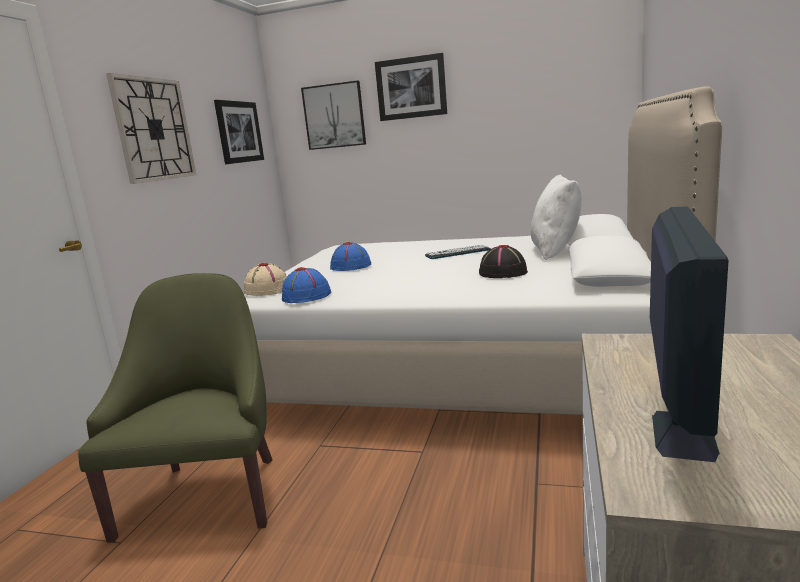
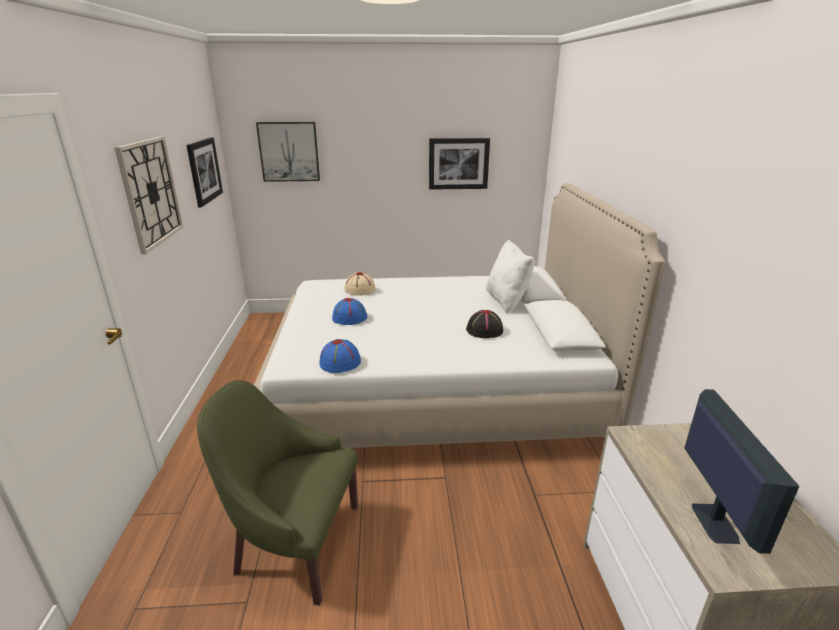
camera: 20 degrees left, 10 degrees up
(207, 494) = (294, 543): green armchair -> green armchair turned 60 degrees counterclockwise
(267, 289) = (295, 353): beige hat -> beige hat (359, 289)
(411, 88) = (364, 134): picture -> picture (458, 163)
(457, 253) = (431, 301): keyboard -> none

